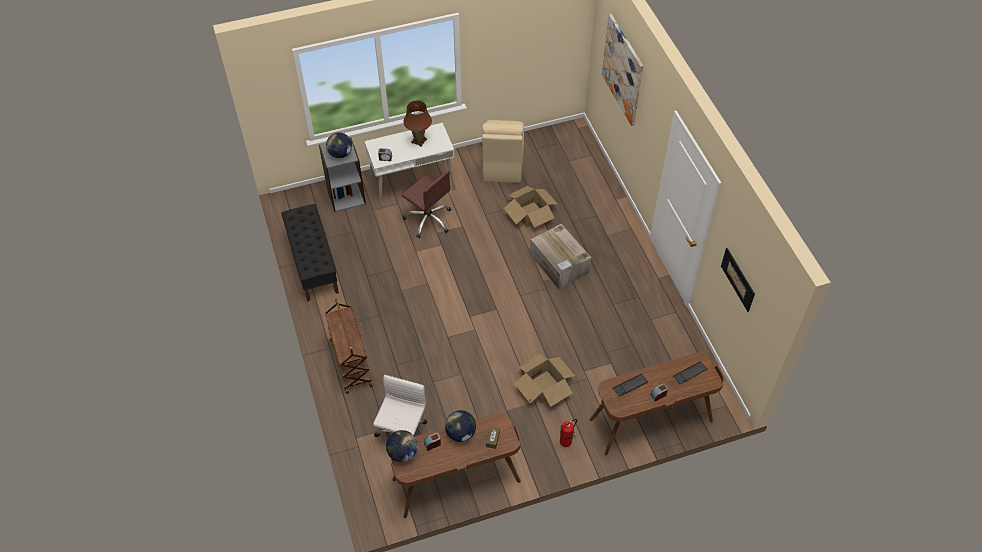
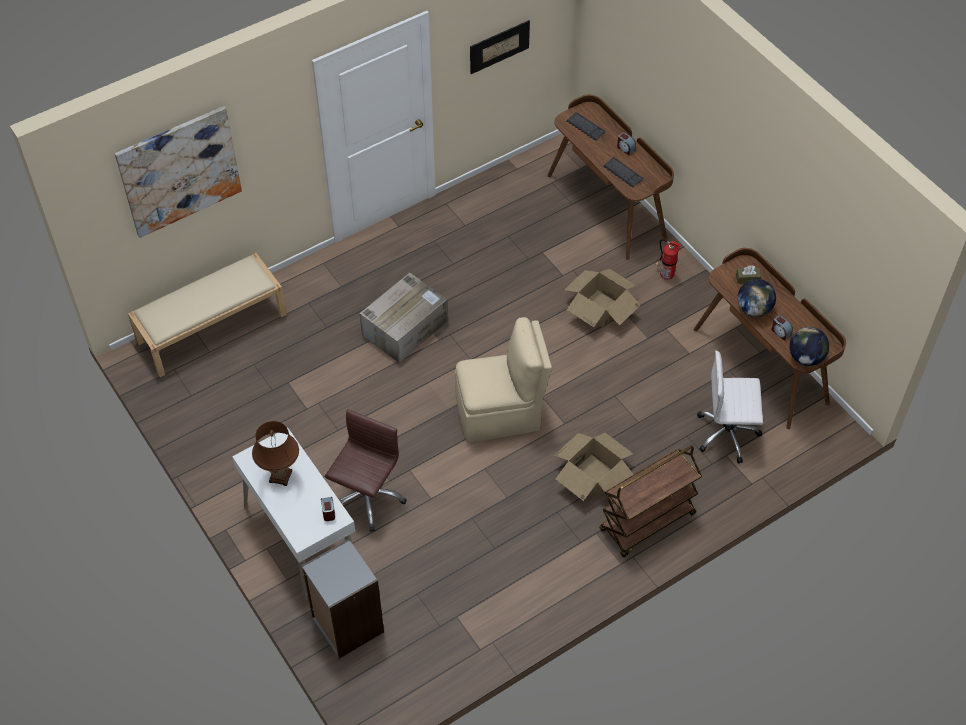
camera: 105 degrees left, 0 degrees up
(313, 263) = (494, 628): black bench -> none
(340, 154) = (343, 568): globe -> none
(502, 165) = (235, 429): beige chair -> beige chair (500, 414)
(530, 214) = (324, 377): cardboard box -> cardboard box (593, 476)
(588, 164) = (212, 327): none -> beige bench

